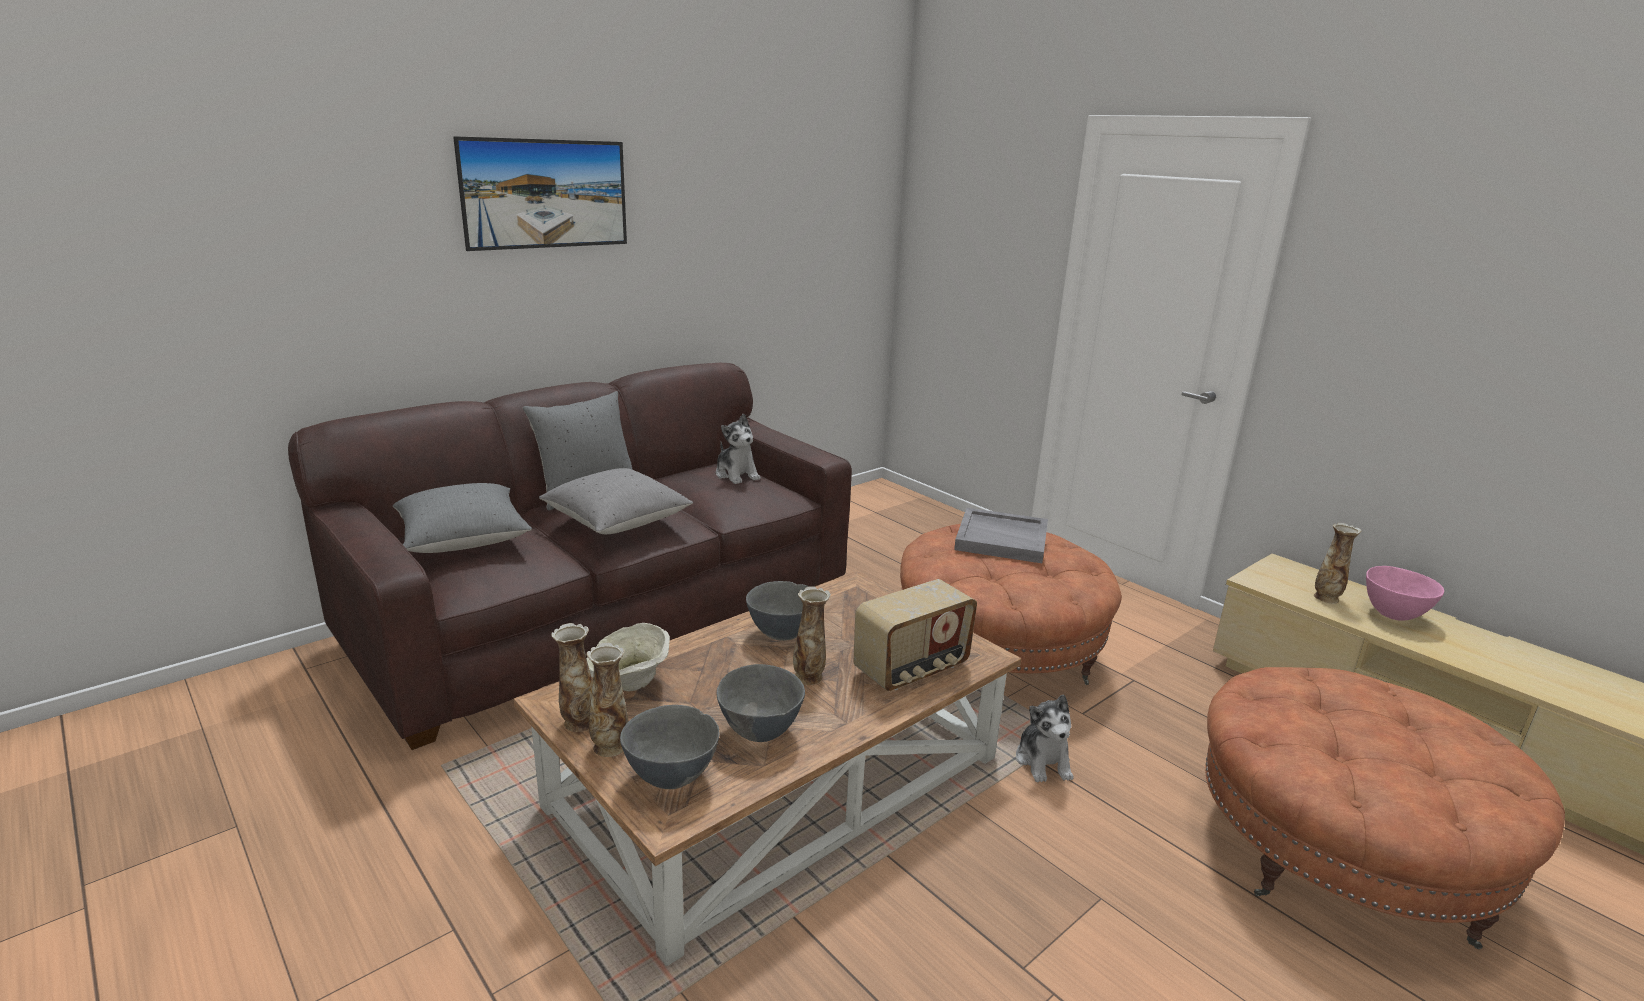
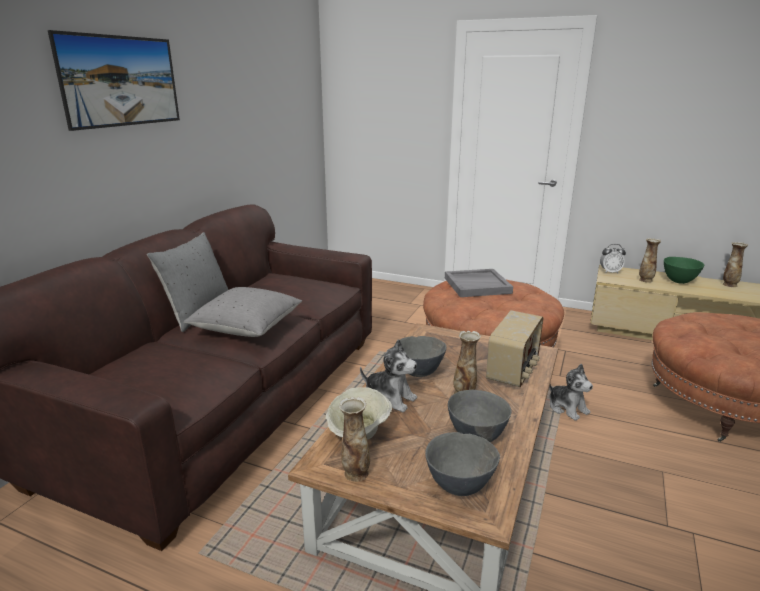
camera: 25 degrees left, 0 degrees up
(463, 540) = (139, 369): grey pillow -> none
(610, 746) = (395, 481): vase -> vase (729, 285)
(737, 475) = (292, 280): plush toy -> plush toy (389, 398)
(1274, 570) = (610, 272): none -> alarm clock
(1392, 615) = (679, 282): pink bowl -> green bowl

